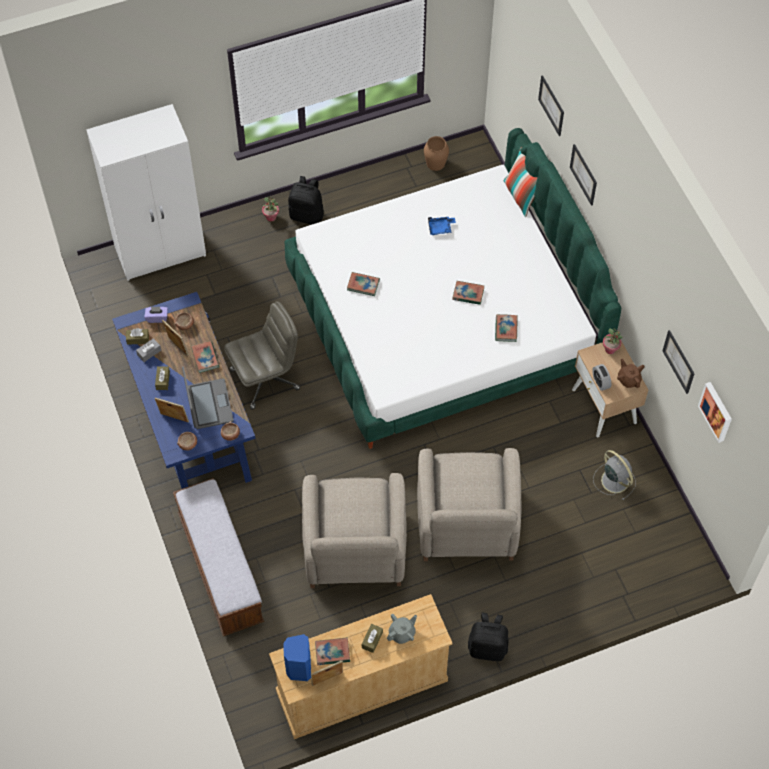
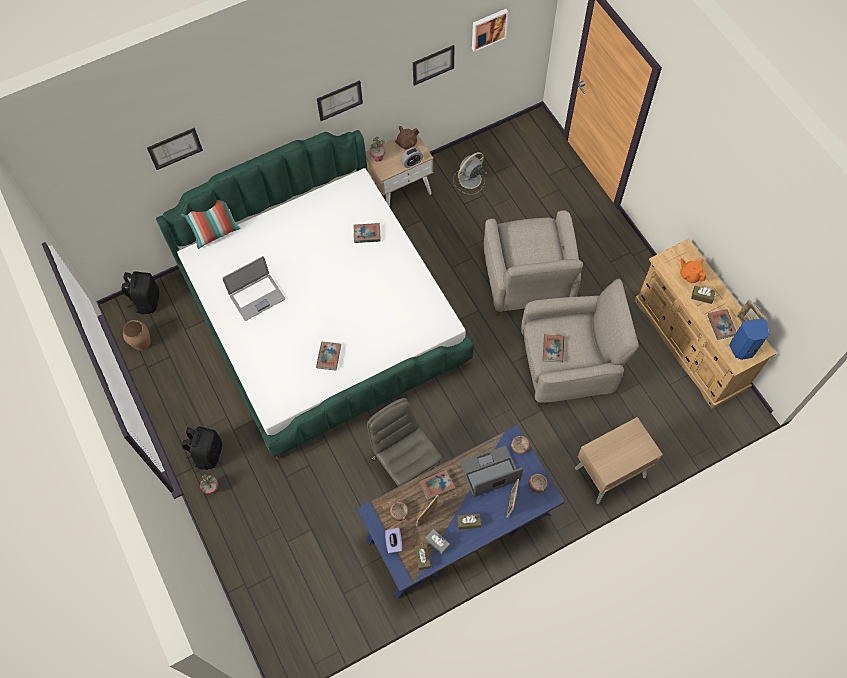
camera: 95 degrees left, 5 degrees up
(161, 252) = (261, 595): white wardrobe -> none
(220, 568) = (610, 473): bench -> beige nightstand
(402, 633) = (690, 275): grey teapot -> orange teapot
(440, 228) = (257, 297): blue tray -> laptop
(466, 523) = (528, 281): beige armchair -> beige armchair turned 90 degrees clockwise
(468, 294) = (331, 267): book -> book (553, 349)
(488, 647) = (634, 256): black backpack -> black backpack (146, 301)
(583, 174) = (250, 127): picture -> picture (339, 100)

